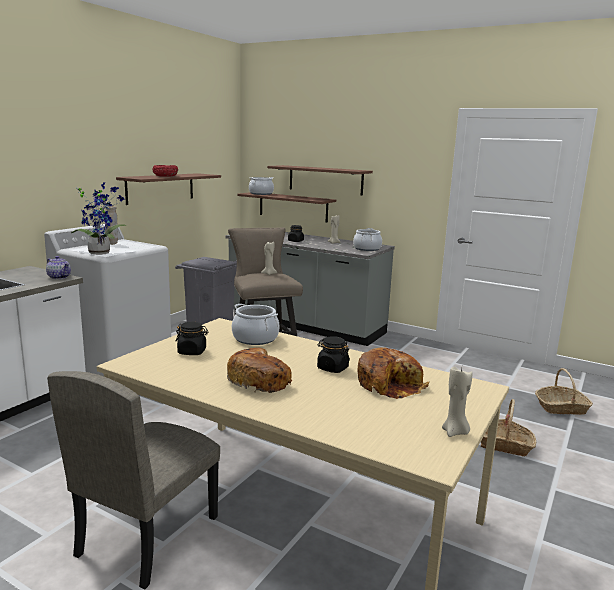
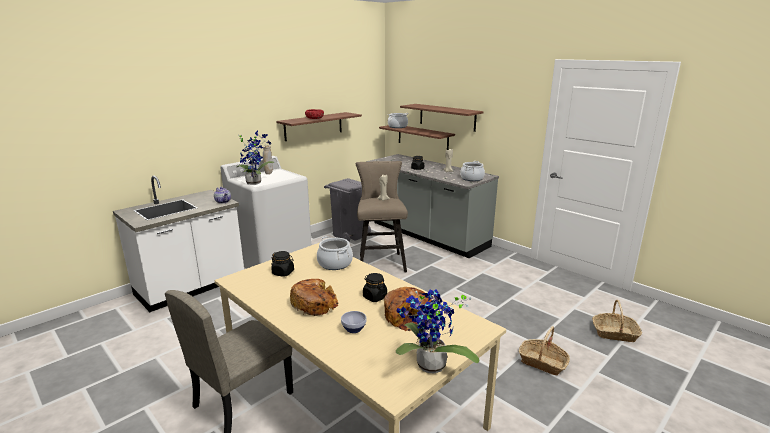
camera: 15 degrees right, 5 degrees up
(331, 402) = (354, 328): none -> bowl
(455, 432) = (429, 368): beige candle -> potted plant

